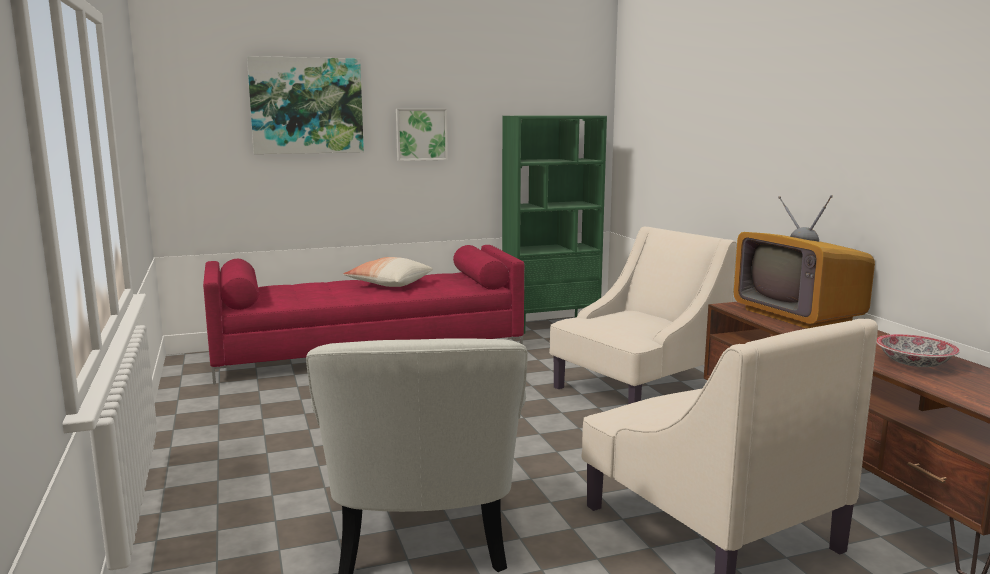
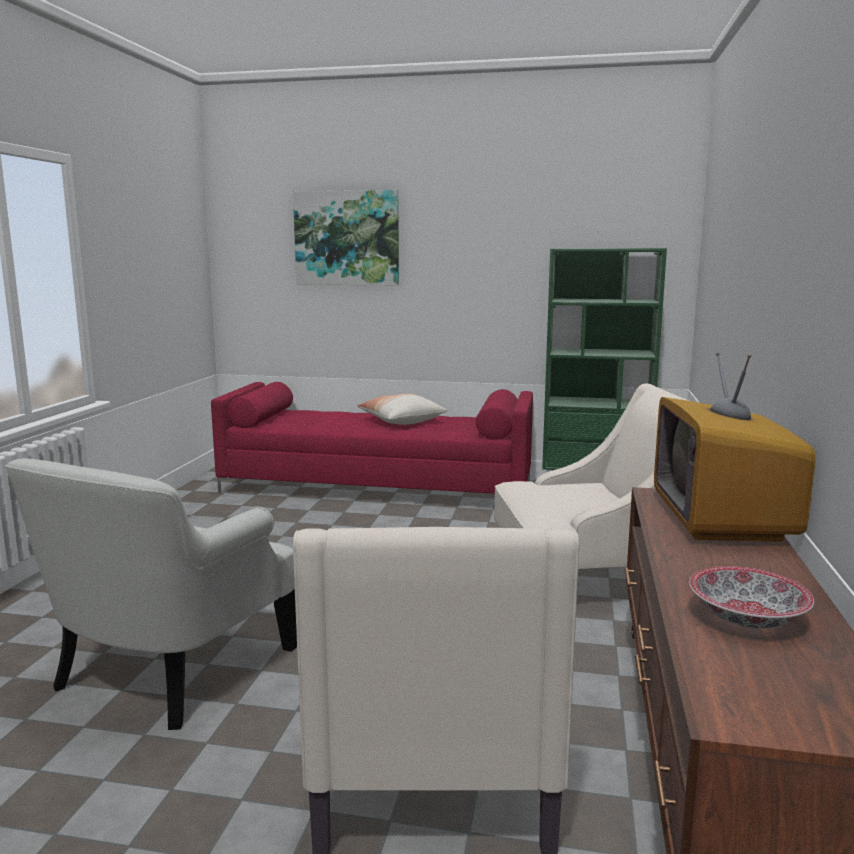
camera: 30 degrees right, 0 degrees up
(421, 134) = (460, 268): picture -> none

